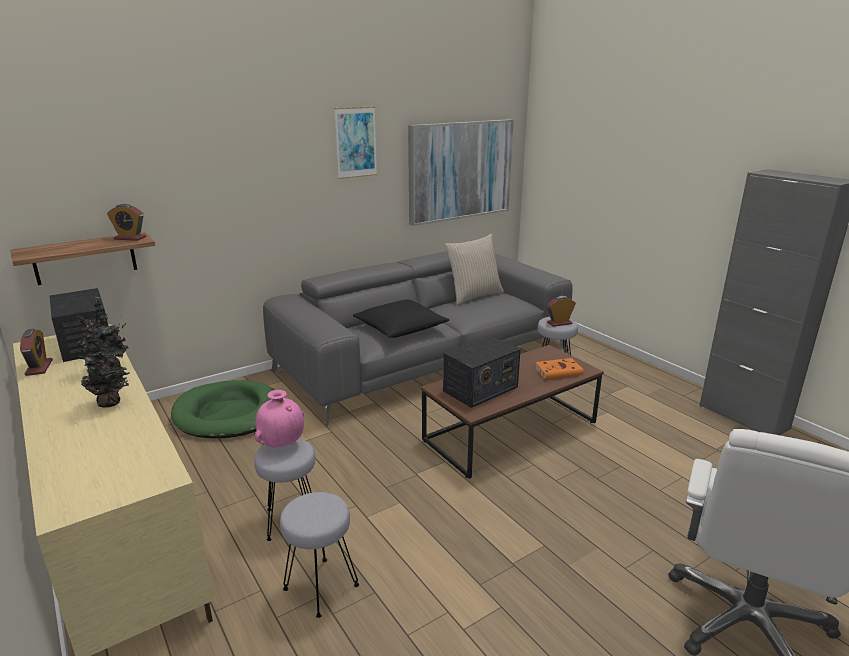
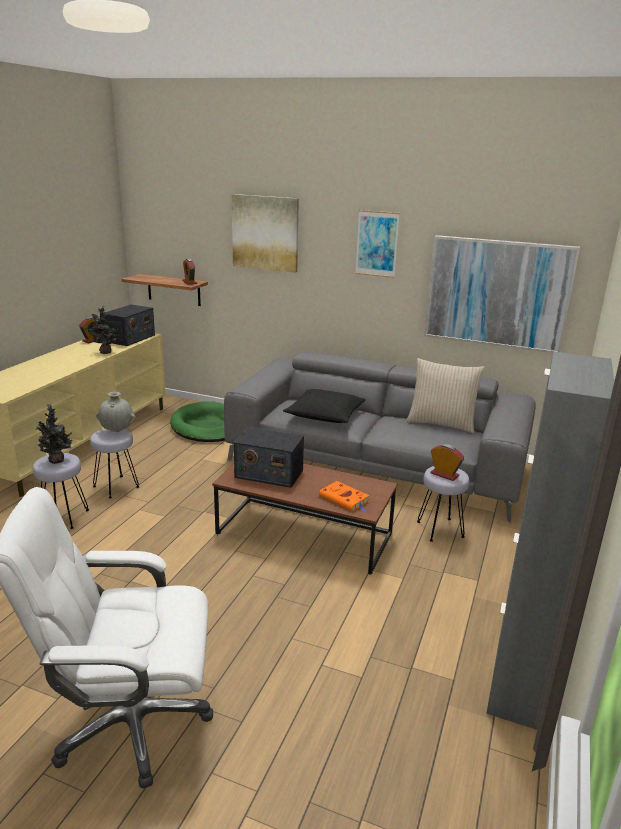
camera: 55 degrees right, 0 degrees up
(112, 403) = (68, 364): potted plant -> potted plant (57, 461)
(224, 150) = (265, 233): none -> picture
(282, 444) = (117, 431): pink vase -> grey vase

